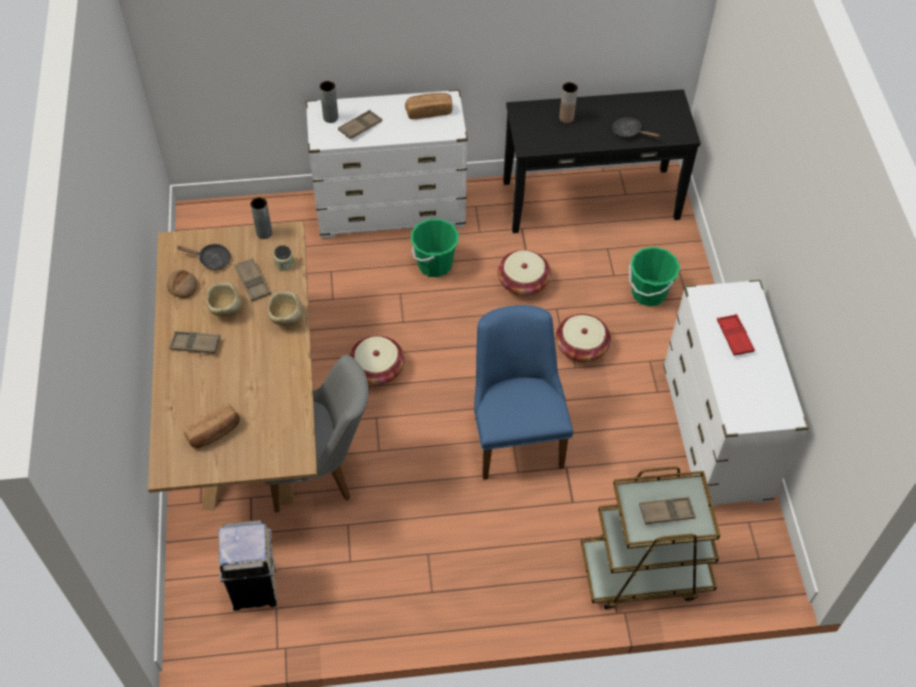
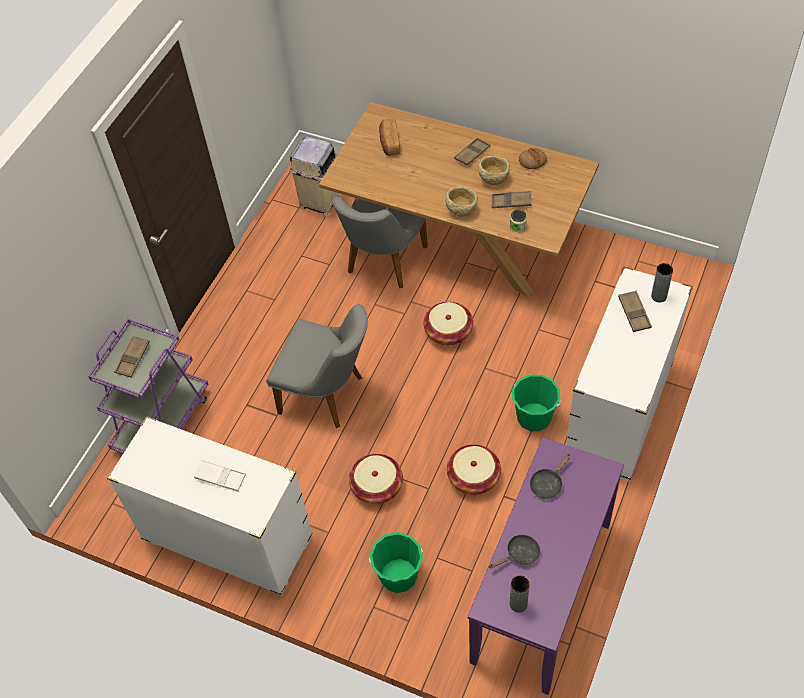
camera: 125 degrees right, 0 degrees up
(211, 260) = (549, 185): black frying pan -> black frying pan (548, 483)
(264, 233) = (559, 224): grey vase -> grey vase (518, 604)
(428, 111) = (627, 374): bread -> none
(515, 434) = (329, 396): blue chair -> grey chair
(566, 118) = (571, 506): brown vase -> none
(590, 199) = (543, 591): black console table -> purple console table
(644, 571) = (162, 421): brown cart -> purple cart
(734, 337) = (220, 477): red tray -> white tray

